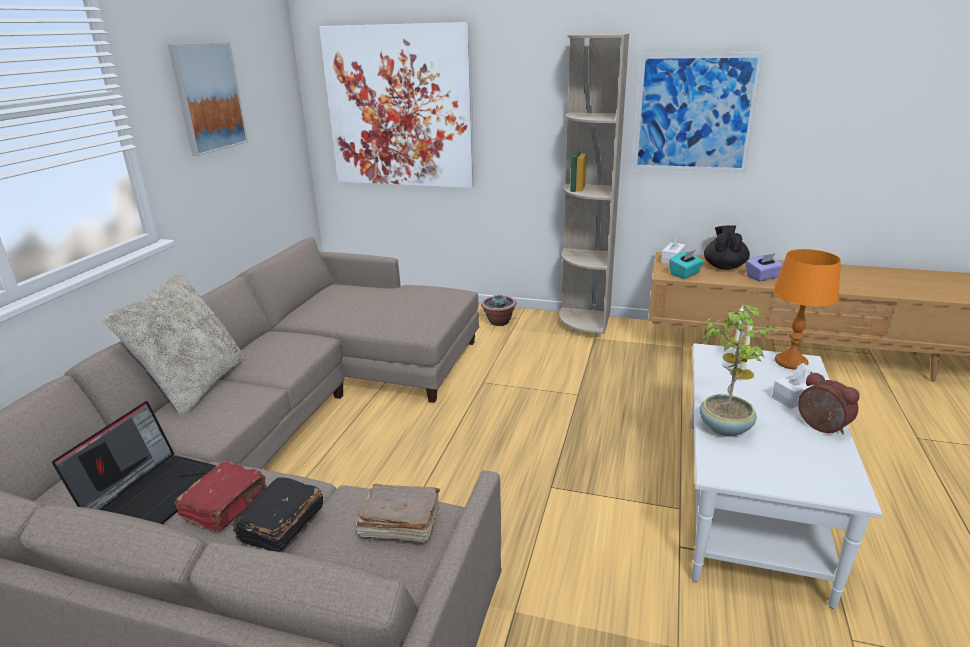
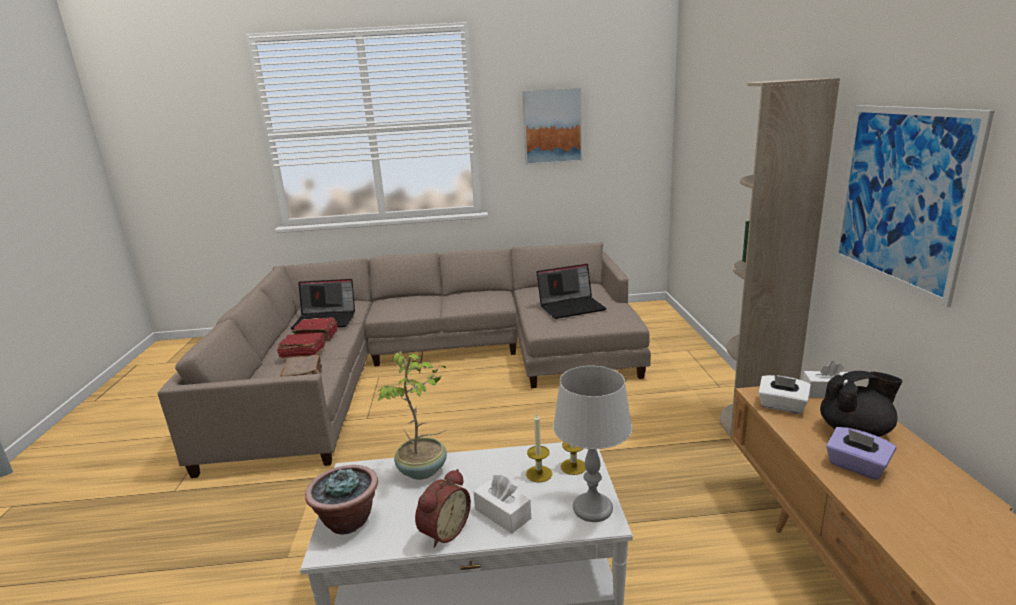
camera: 70 degrees right, 5 degrees down
(193, 384) = (427, 295): beige pillow -> none
(280, 526) = (302, 352): black book -> red book
(393, 305) = (572, 307): none -> laptop
(400, 107) = (707, 147): picture -> none
(498, 322) = (698, 379): potted plant -> potted plant (347, 521)
(685, 274) = (782, 406): turquoise tissue box -> white tissue box
(790, 362) = (592, 508): orange table lamp -> grey table lamp

